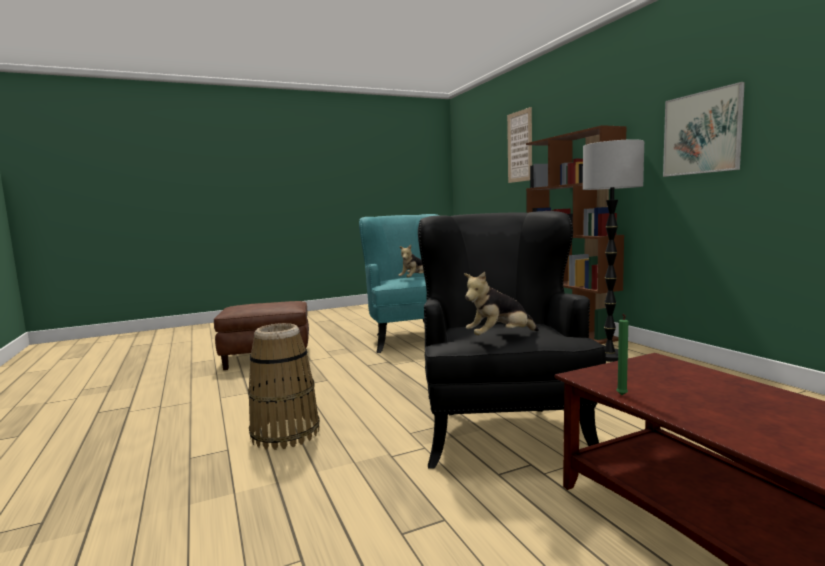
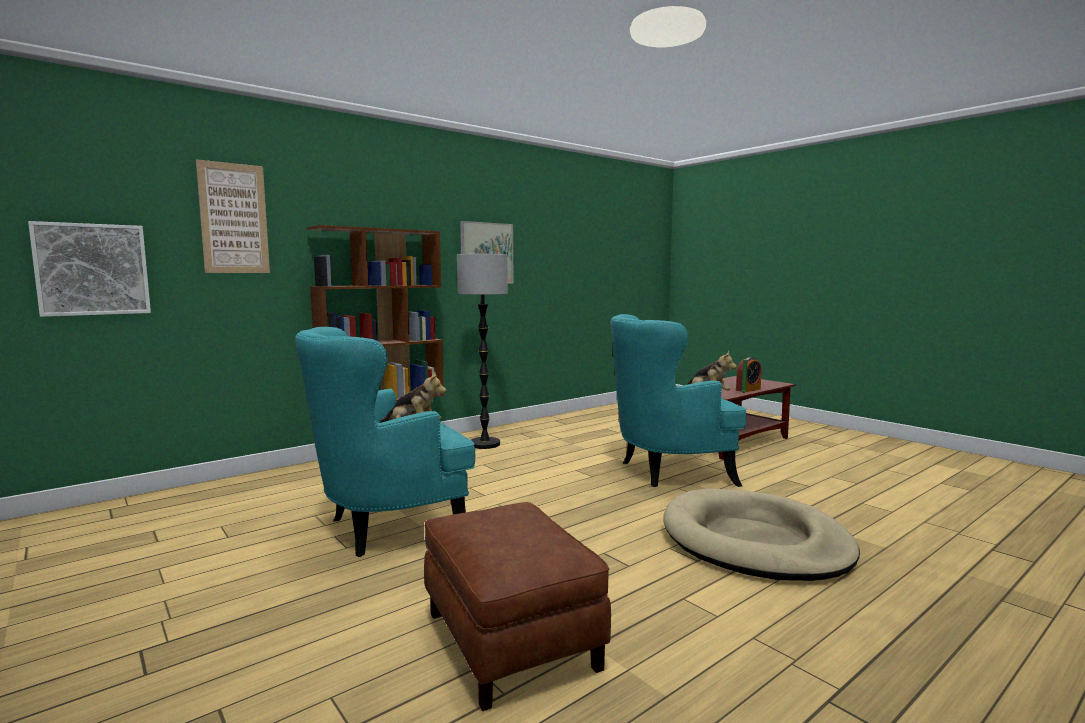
camera: 105 degrees left, 0 degrees up
(285, 433) = (754, 541): basket -> beige dog bed
(480, 184) = (92, 269): none -> picture
(502, 430) = (667, 471): black armchair -> turquoise armchair
(670, 407) = (748, 389): none -> alarm clock

